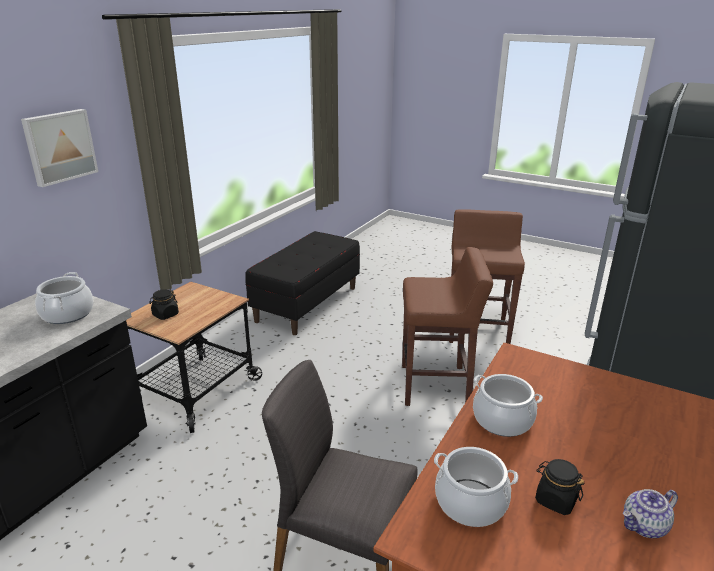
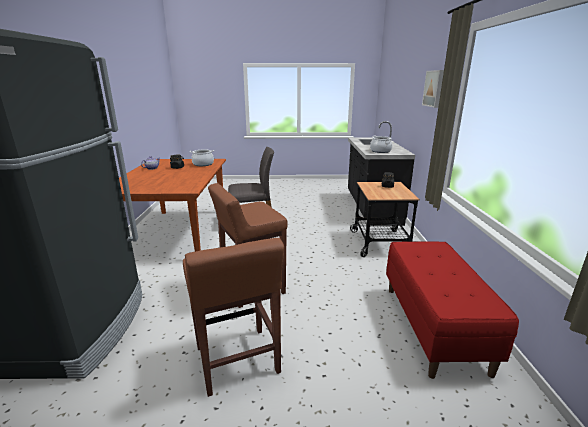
camera: 150 degrees right, 5 degrees down
(307, 304) = (433, 326): black bench -> red bench
(502, 420) = (195, 175): cooking pot -> none

